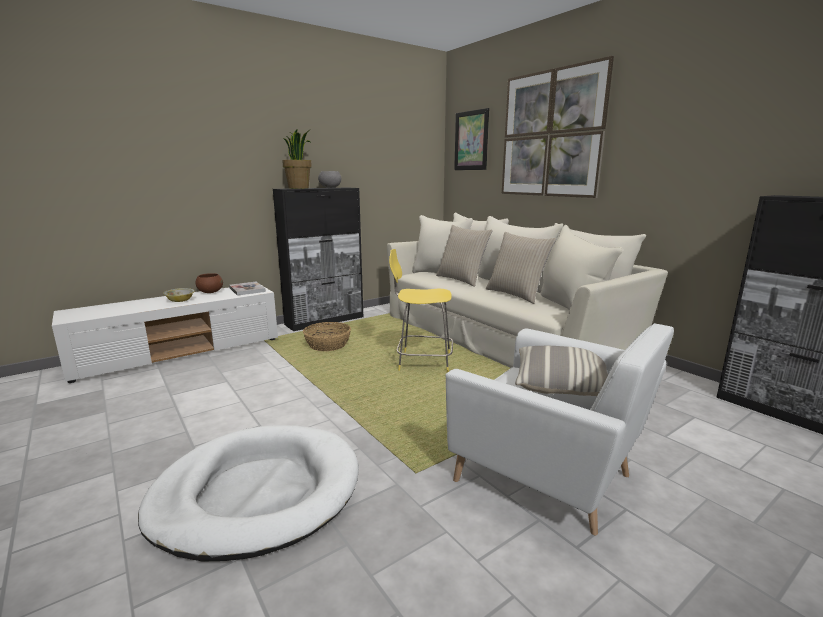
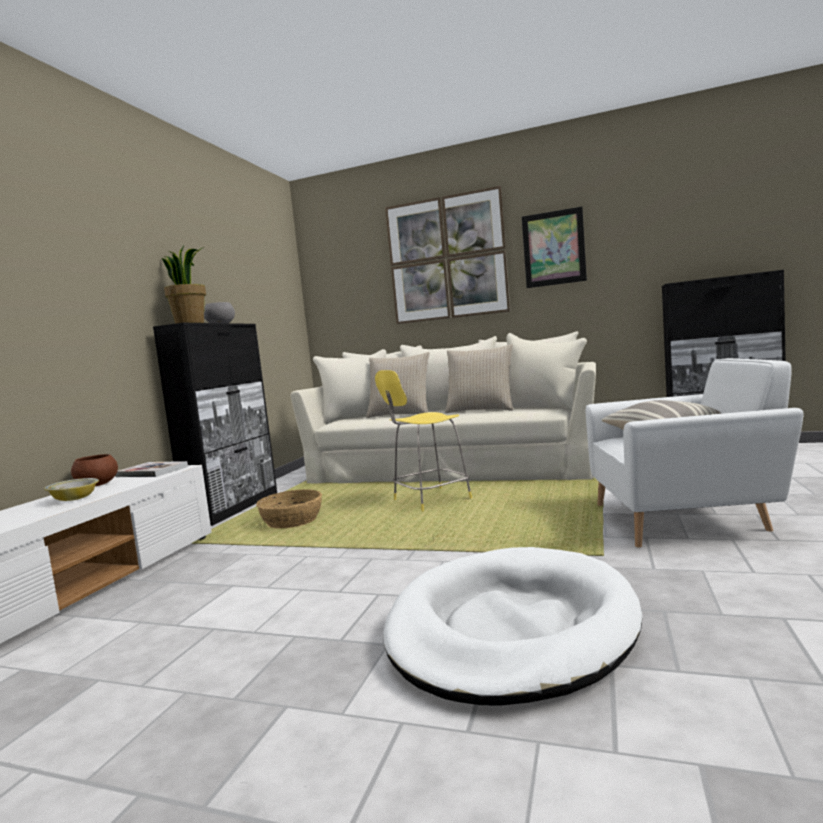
camera: 35 degrees left, 10 degrees down
(471, 140) = (342, 273): picture -> picture (553, 248)

